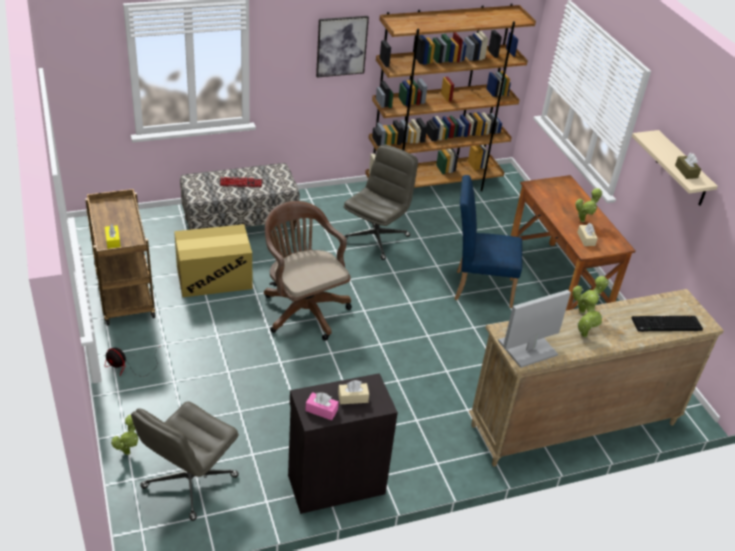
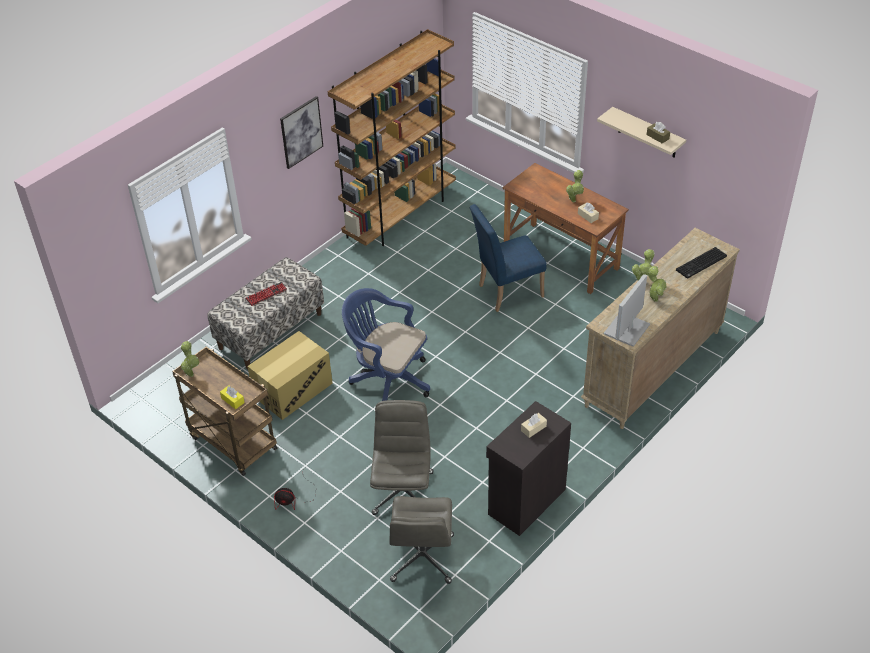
camera: 25 degrees left, 5 degrees up
(128, 451) = (356, 562): potted plant -> potted plant (191, 373)
(303, 309) = (387, 379): brown office chair -> blue office chair
(321, 410) = (520, 449): pink tissue box -> none
(376, 238) = (393, 287): grey office chair -> grey office chair (403, 492)

